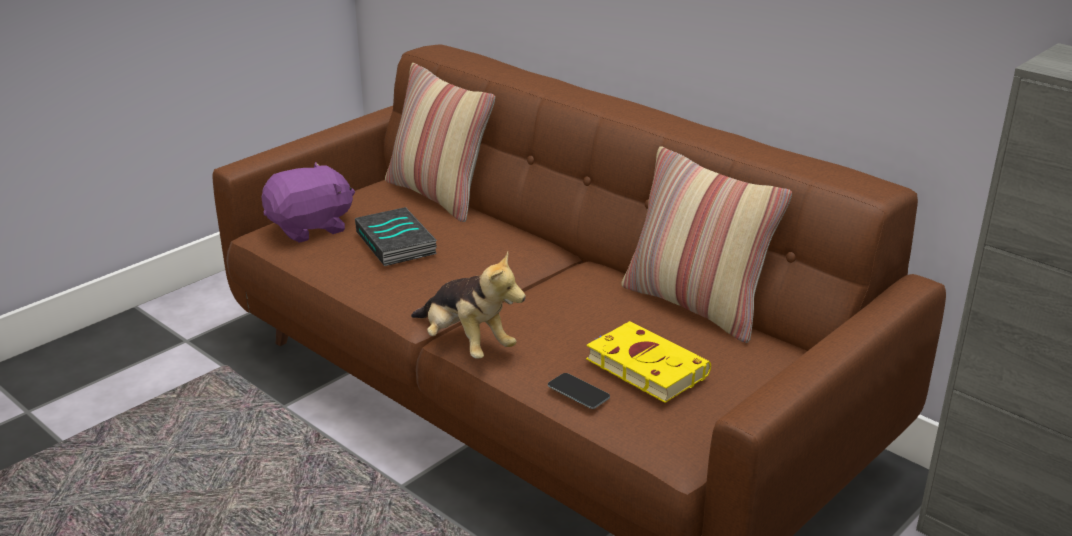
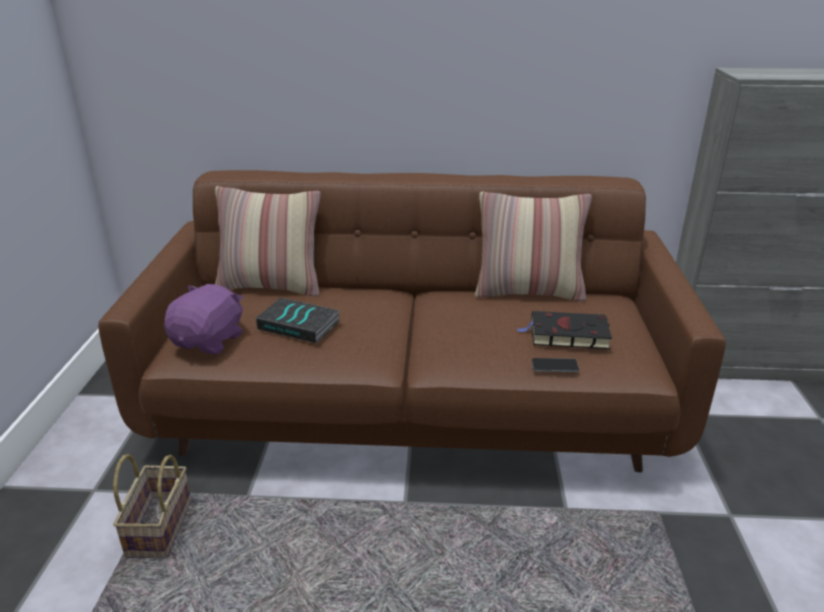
camera: 40 degrees left, 0 degrees up
(194, 394) = (159, 526): none -> basket
(466, 344) = (441, 370): plush toy -> none
(643, 366) = (566, 335): yellow book -> black book

